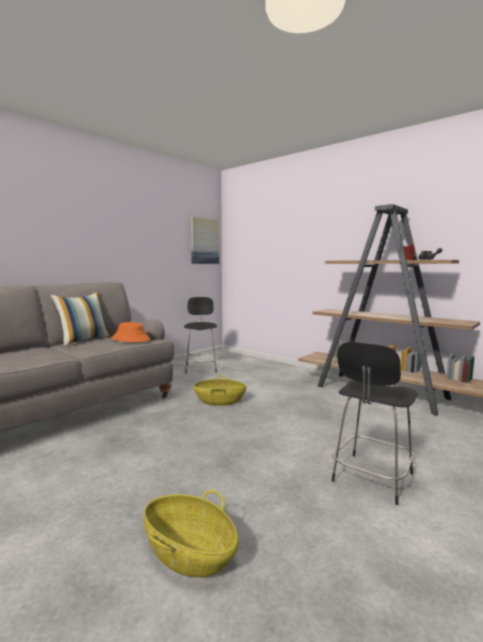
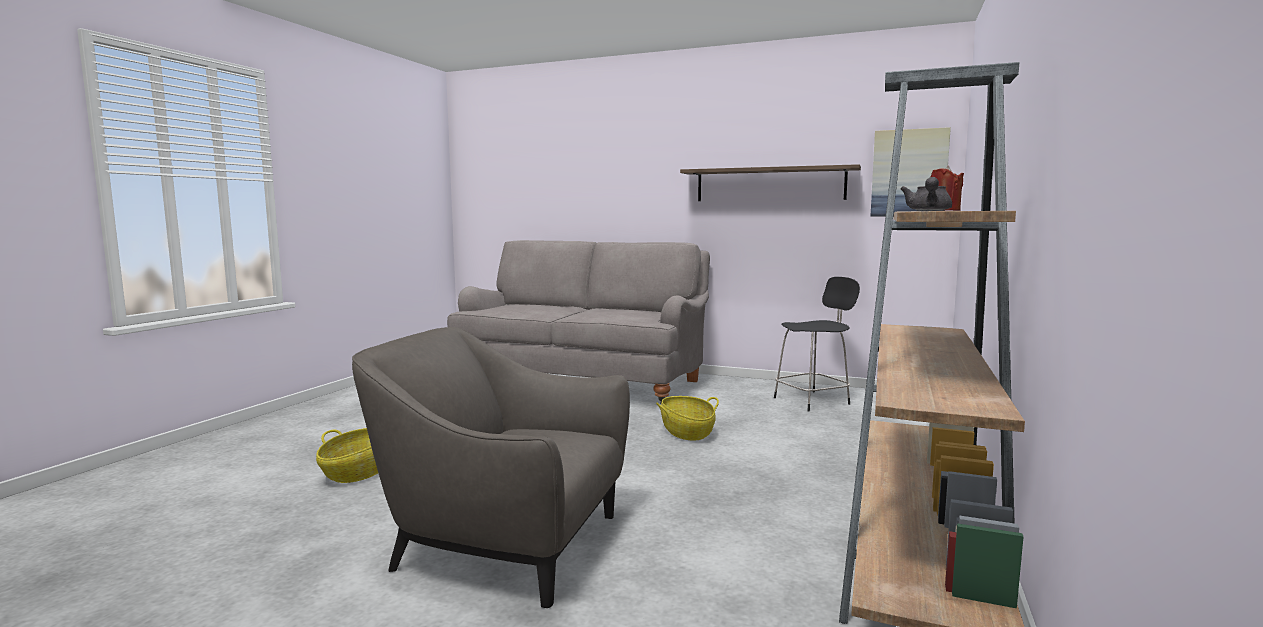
camera: 70 degrees right, 0 degrees up
(83, 340) = (614, 309): pillow -> none
(131, 339) = (633, 315): orange hat -> none
(143, 242) = (769, 184): none -> shelf
(371, 479) = (505, 543): black stool -> grey armchair

